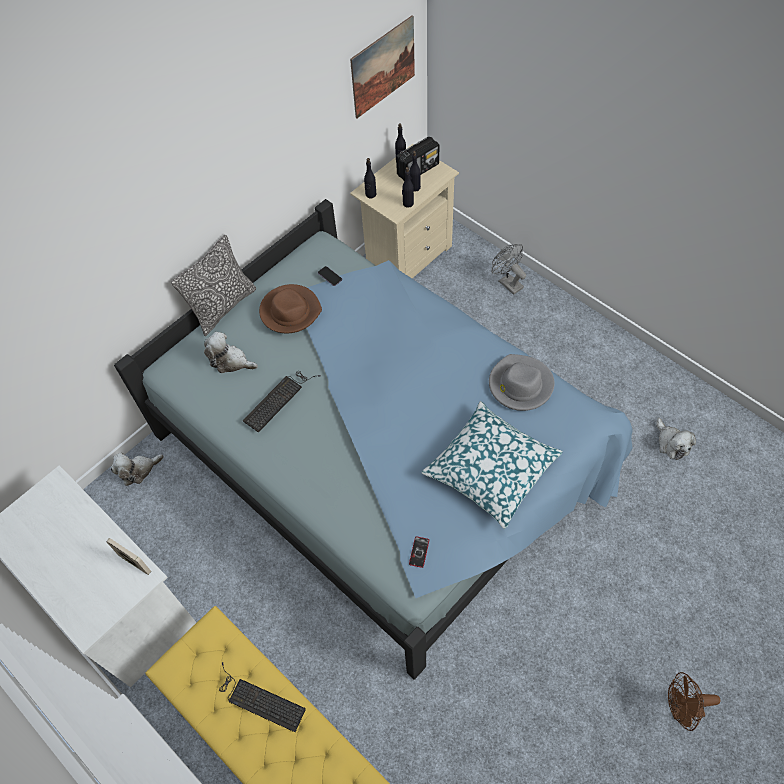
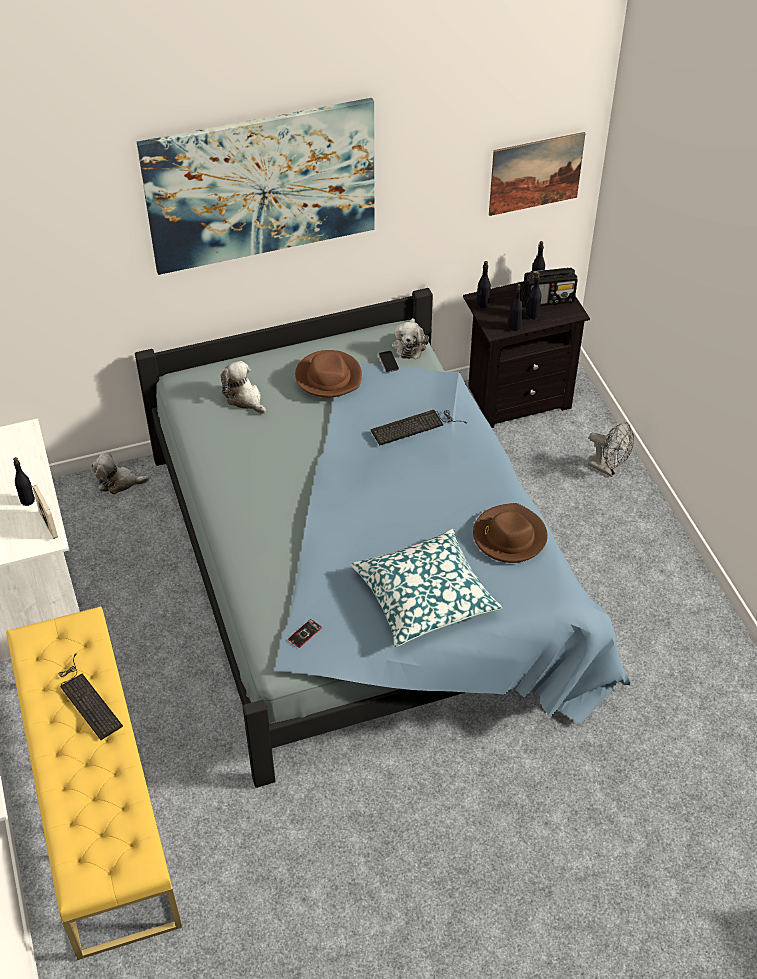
camera: 25 degrees right, 10 degrees down
(100, 549) = (28, 500): none -> black bottle
(176, 170) = (261, 186): none -> picture
(223, 307) = (270, 349): pillow -> none
(279, 399) = (266, 448): keyboard -> keyboard (416, 426)
(407, 254) = (516, 397): beige nightstand -> black nightstand
(507, 282) = (608, 468): grey fan -> grey fan turned 135 degrees clockwise
(520, 385) = (509, 536): grey hat -> brown hat
(671, 443) = (682, 704): plush toy -> plush toy (409, 345)
(681, 709) = (509, 954): brown fan -> none

